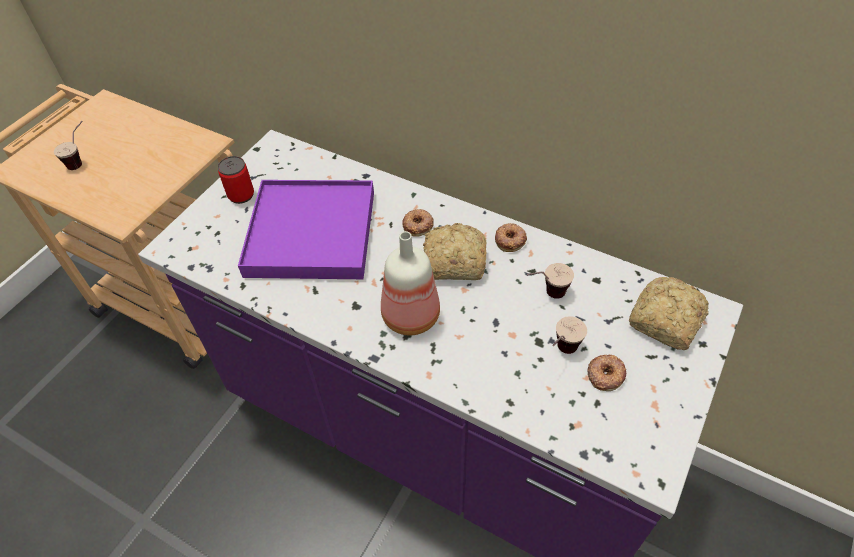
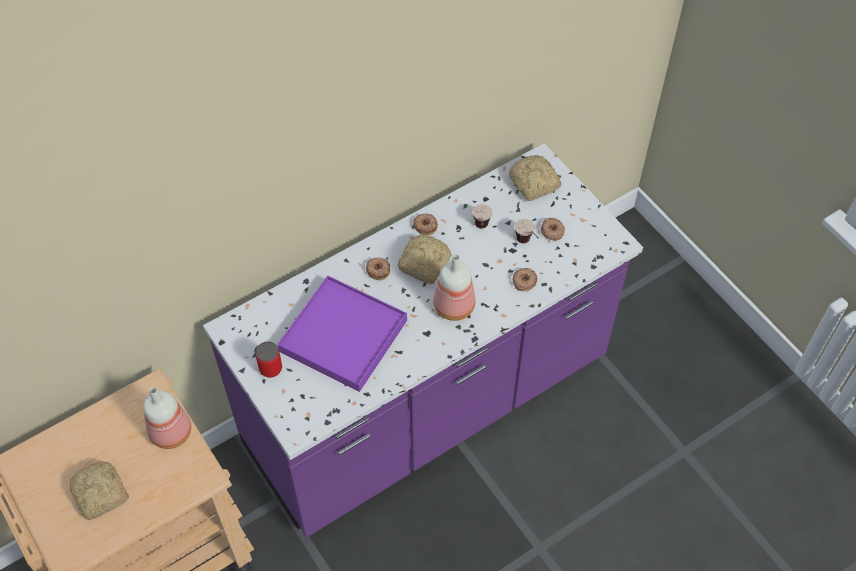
camera: 65 degrees left, 5 degrees up
(82, 160) = (100, 495): cup -> bread
(165, 174) = (172, 431): none -> bottle
(499, 376) = (524, 281): none -> donut

